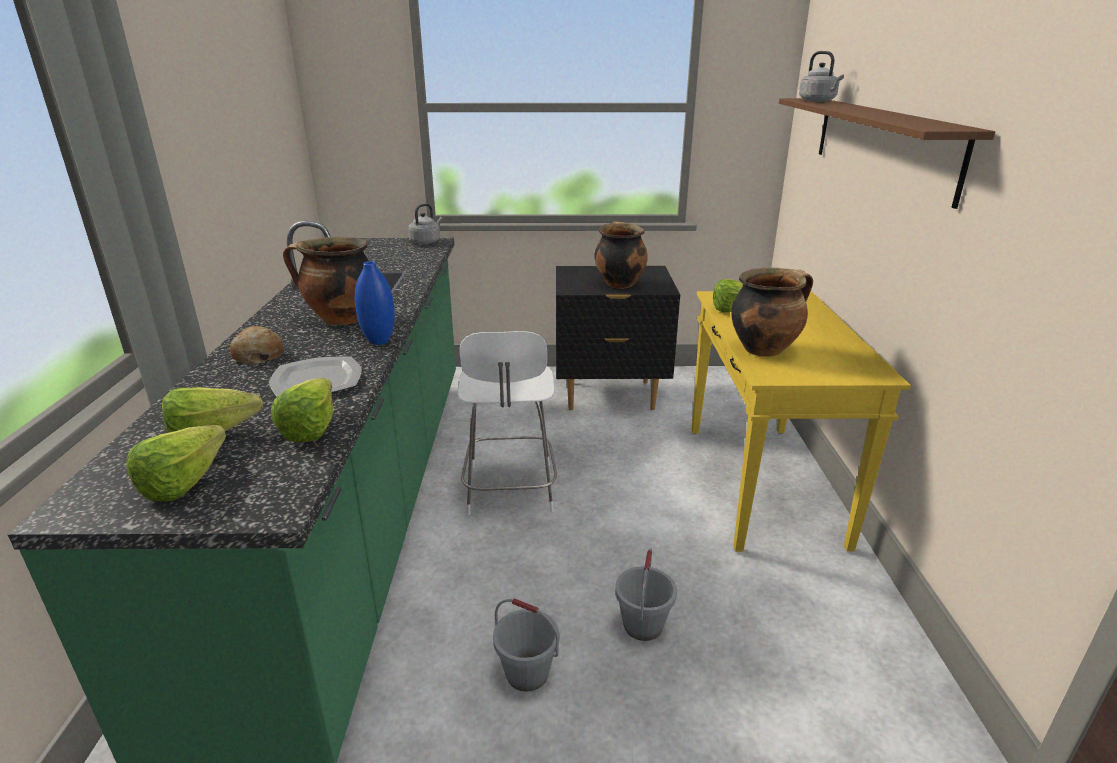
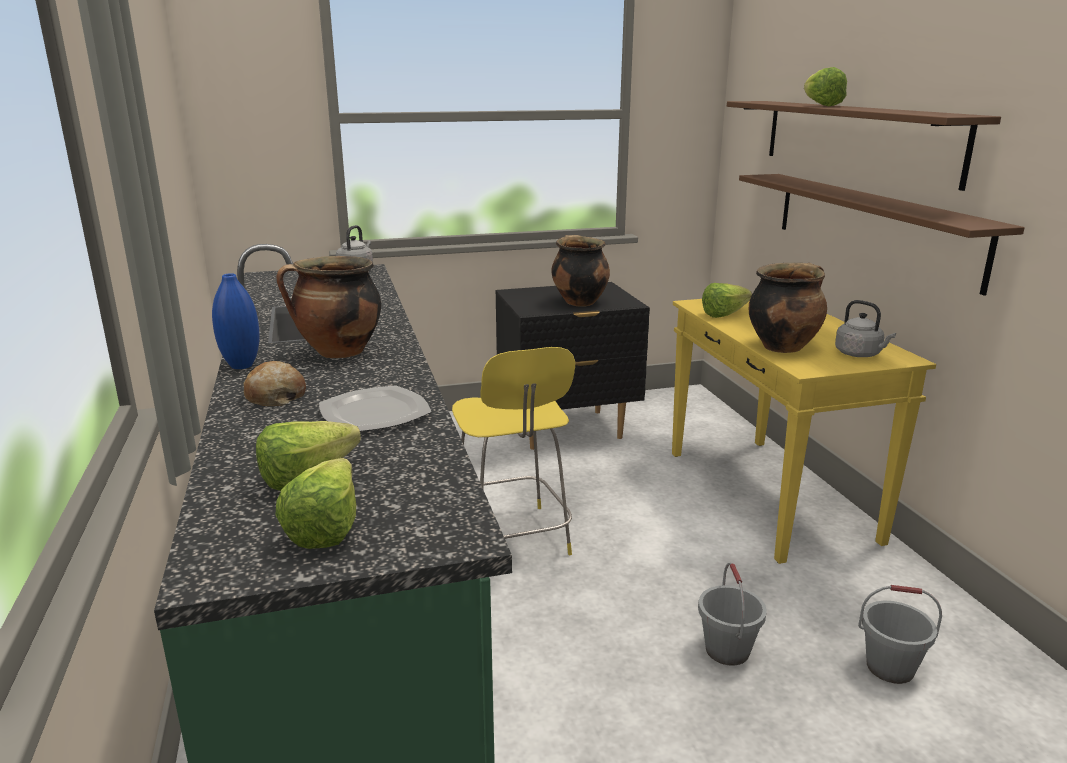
camera: 15 degrees left, 5 degrees down
(316, 425) = (421, 455): lettuce -> lettuce (819, 105)
(379, 341) = (406, 369): blue vase -> blue vase (241, 366)
(510, 491) = (512, 540): white chair -> yellow chair
(527, 673) = (635, 721): grey bucket -> grey bucket (890, 667)
(818, 101) = (773, 102): grey kettle -> grey kettle (860, 354)
(883, 235) = (871, 226): none -> brown shelf

